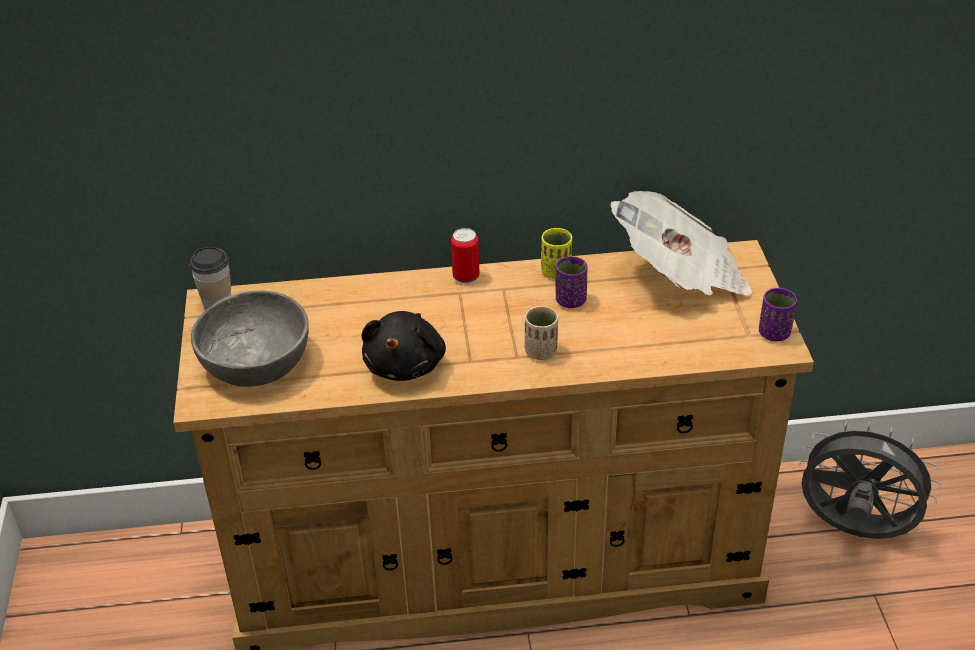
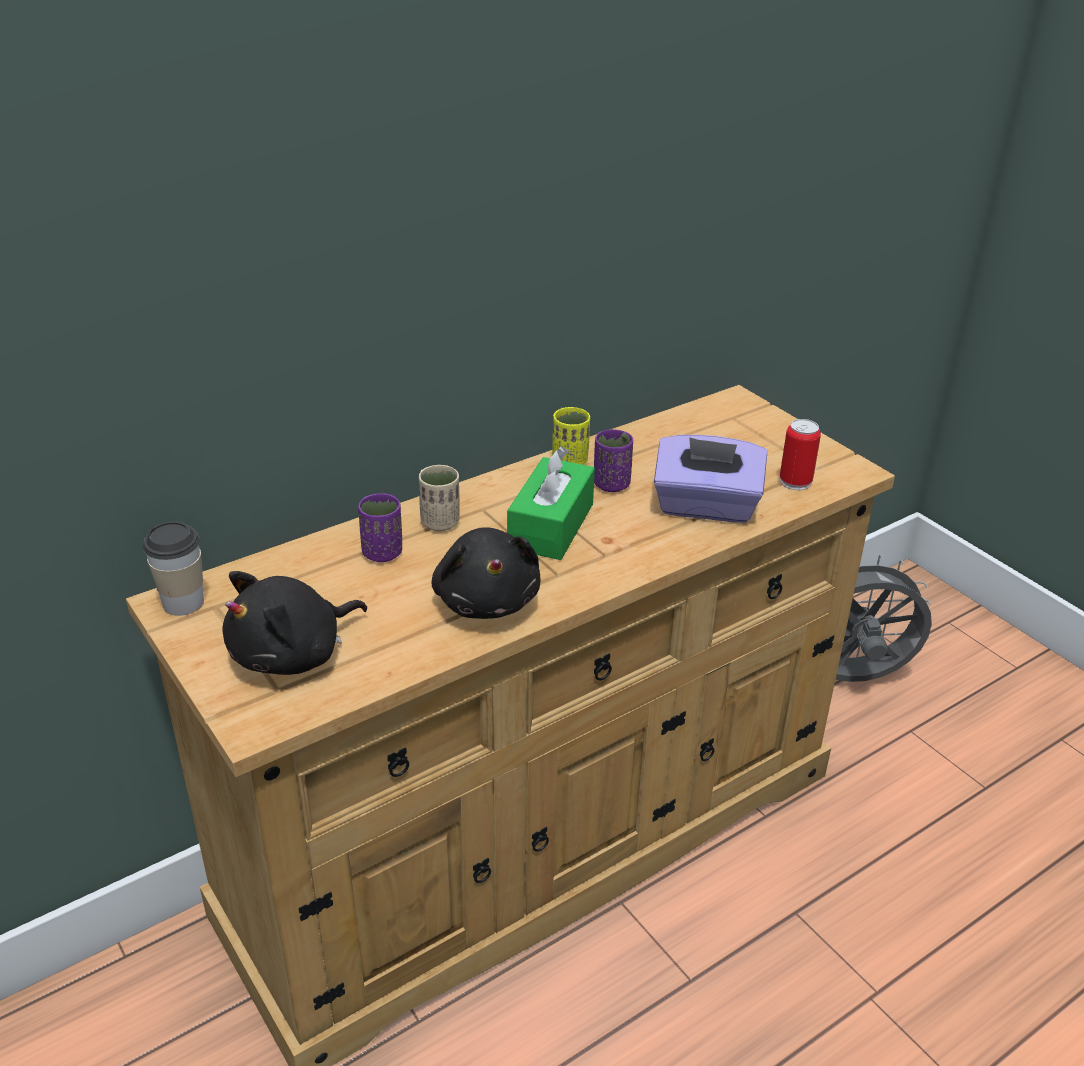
camera: 30 degrees left, 5 degrees down
(256, 362) = (293, 654): grey bowl -> black plush toy
(466, 277) = (476, 492): can -> can (795, 481)
(497, 321) = (551, 526): none -> green tissue box
(541, 352) = (627, 542): beige cup -> beige cup (440, 523)
(627, 341) = (706, 507): none -> purple tissue box
(680, 276) = (700, 433): newspaper -> none
(774, 333) = (836, 460): purple cup -> purple cup (382, 553)

